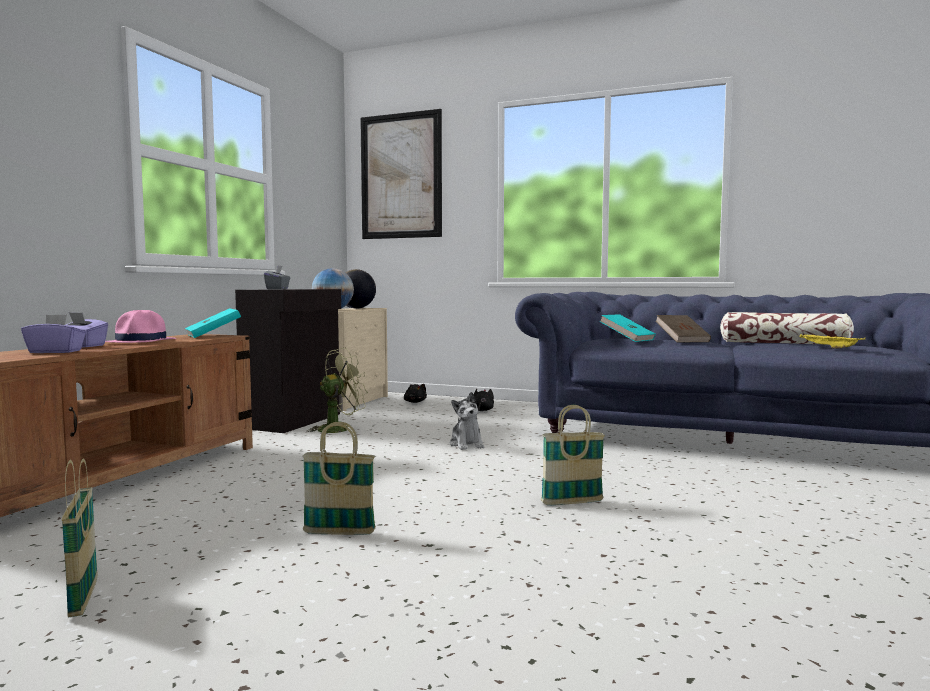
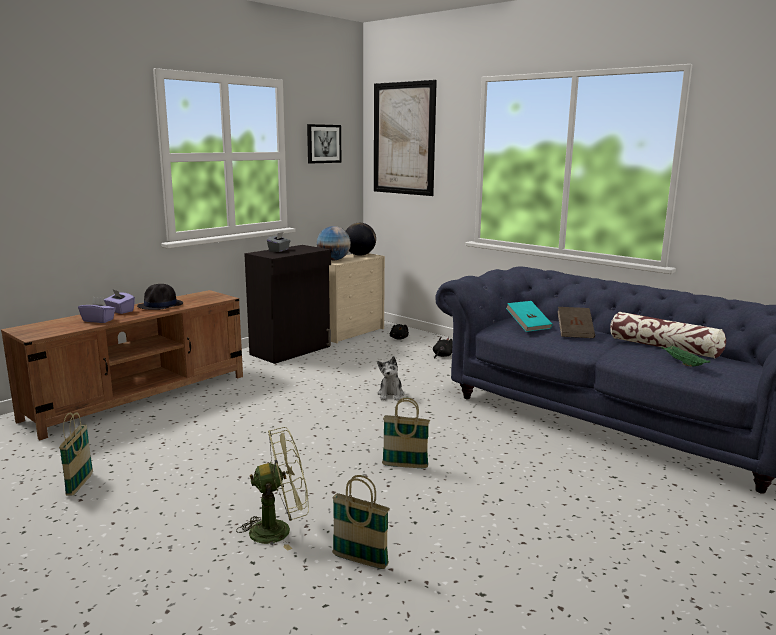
camera: 20 degrees right, 10 degrees up
(142, 341) = (161, 305): pink hat -> black hat
(213, 336) = (214, 297): turquoise book -> none
(309, 176) = (323, 143): none -> picture
(339, 429) = (315, 364): green fan -> green fan (279, 530)
(339, 533) = (235, 464): basket -> basket (360, 560)
(829, 348) = (682, 363): yellow tray -> green tray

